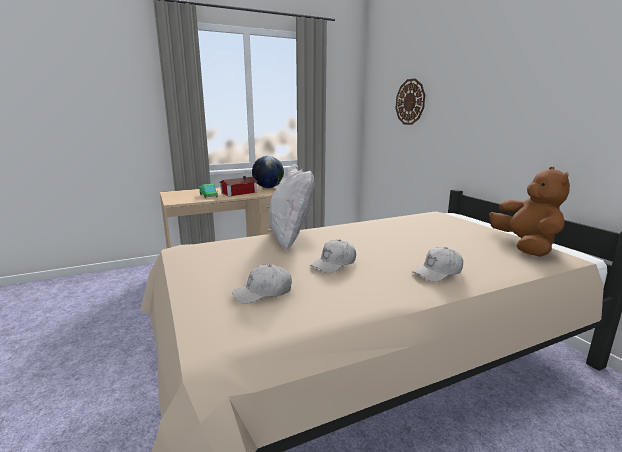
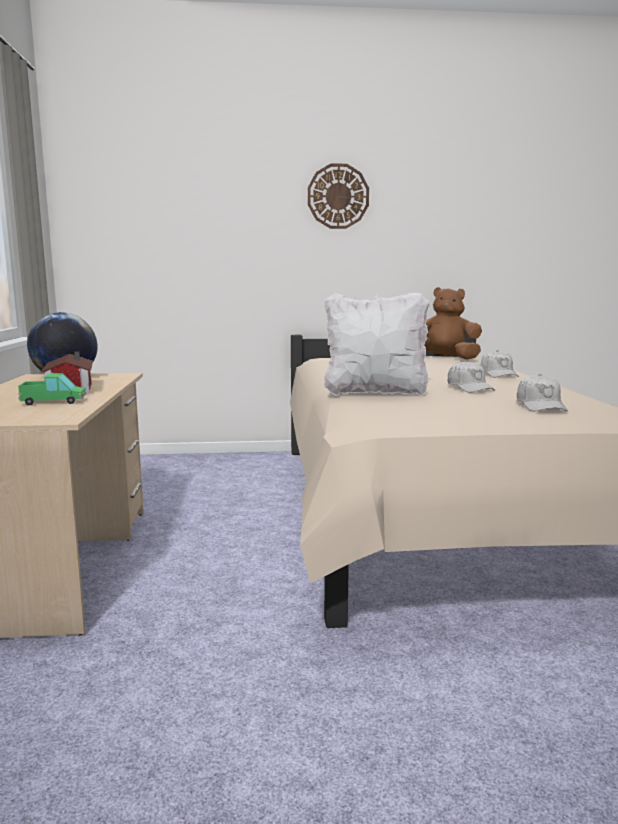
camera: 70 degrees left, 5 degrees down
(410, 102) = (183, 227): wall clock -> wall clock (338, 196)

